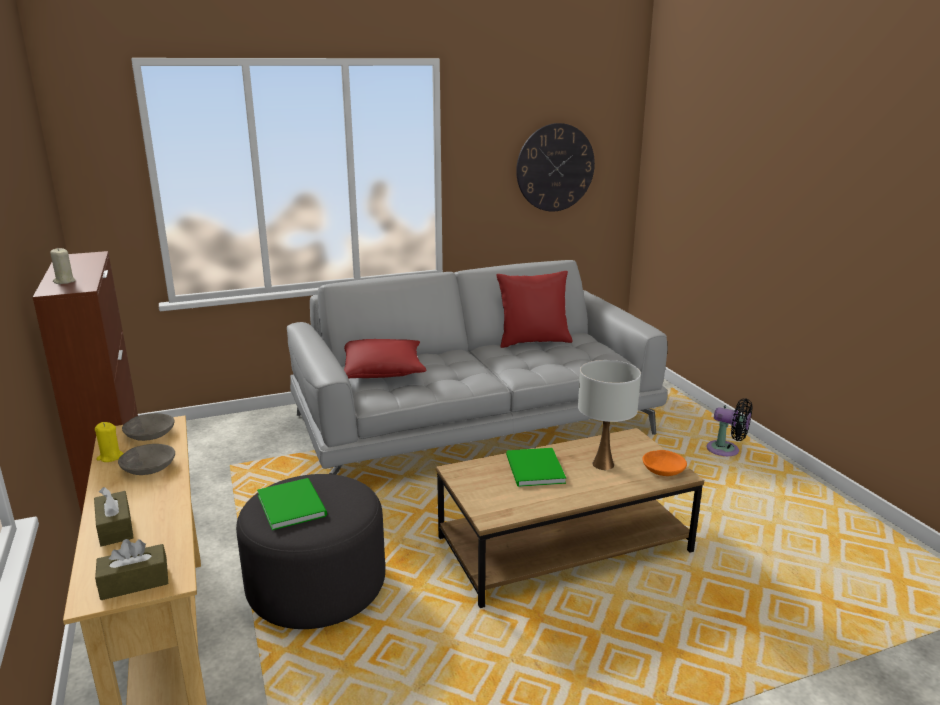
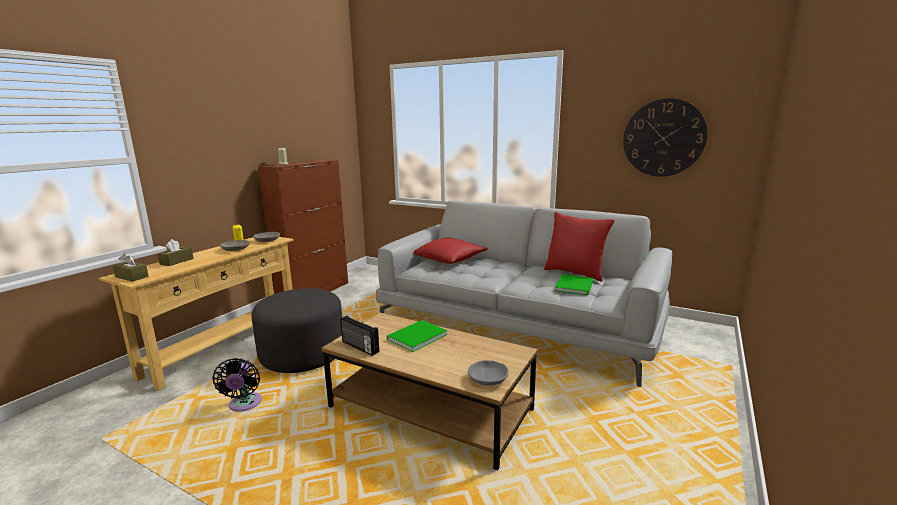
camera: 50 degrees right, 5 degrees down
(293, 504) = (291, 297): green book -> green book (575, 285)
(513, 507) = (359, 347): none -> radio
(602, 464) = (458, 355): white table lamp -> none
(663, 469) = (488, 378): orange bowl -> grey bowl
(726, 450) = (688, 431): black fan -> black fan (244, 405)

